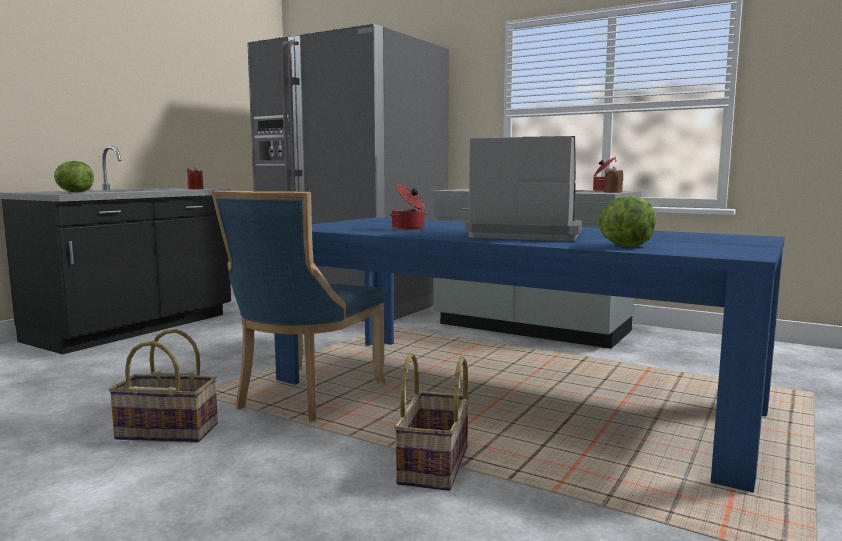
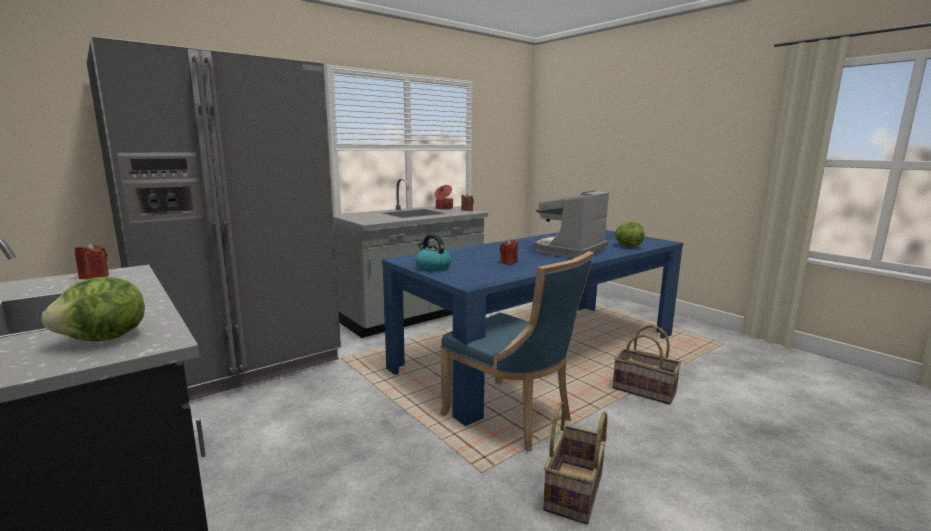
camera: 70 degrees left, 5 degrees up
(354, 222) = (432, 267): none -> kettle
(408, 229) = (508, 262): cooking pot -> red candle

